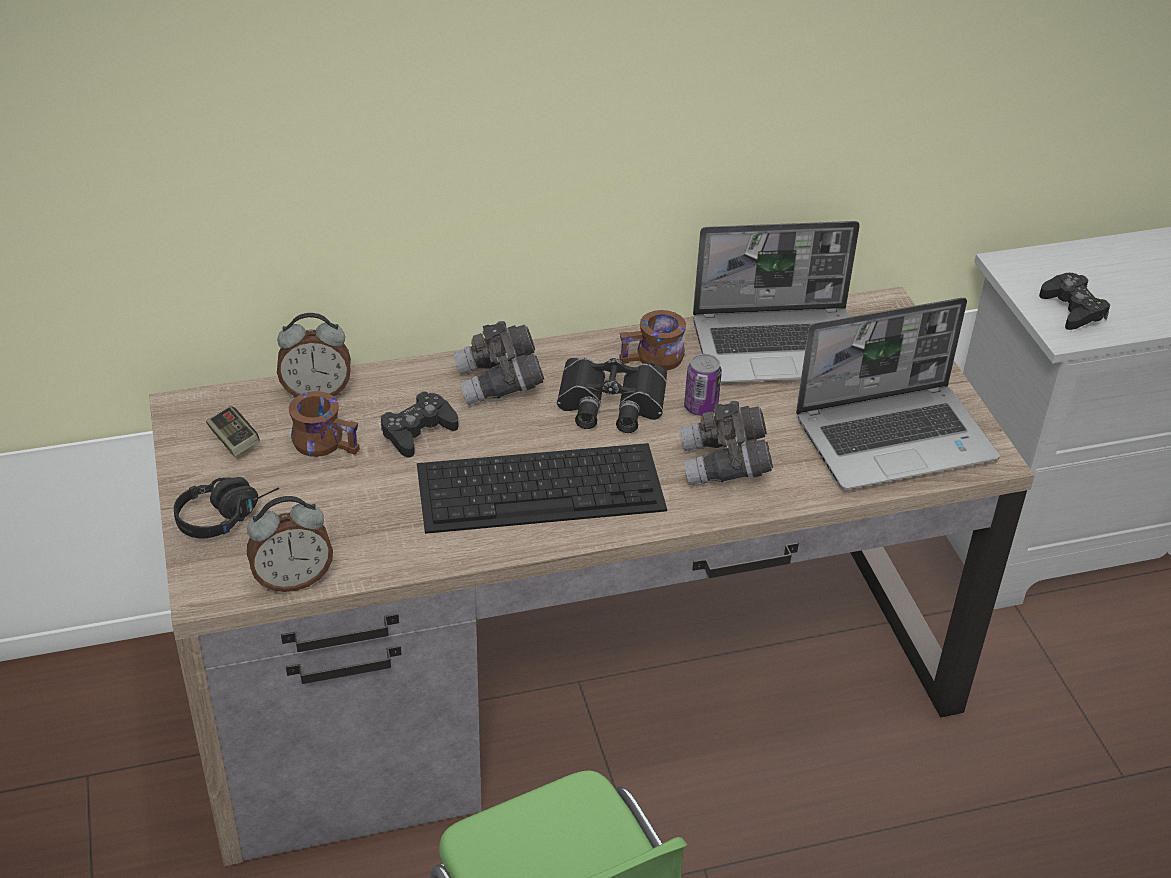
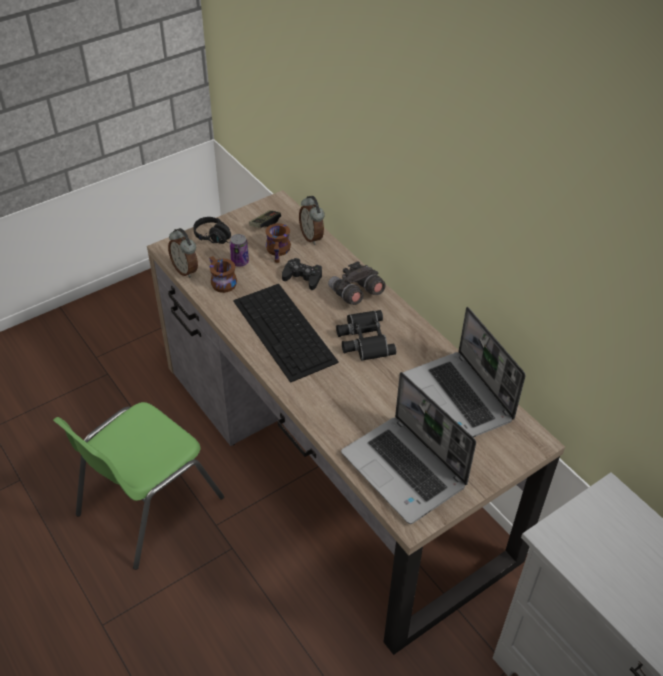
camera: 70 degrees right, 5 degrees up
(654, 360) = (411, 347): brown mug -> brown mug (220, 282)
(700, 407) = (382, 376): can -> can (240, 262)
(724, 465) = (339, 397): grey binoculars -> none
(1072, 309) = (583, 537): black game controller -> none

